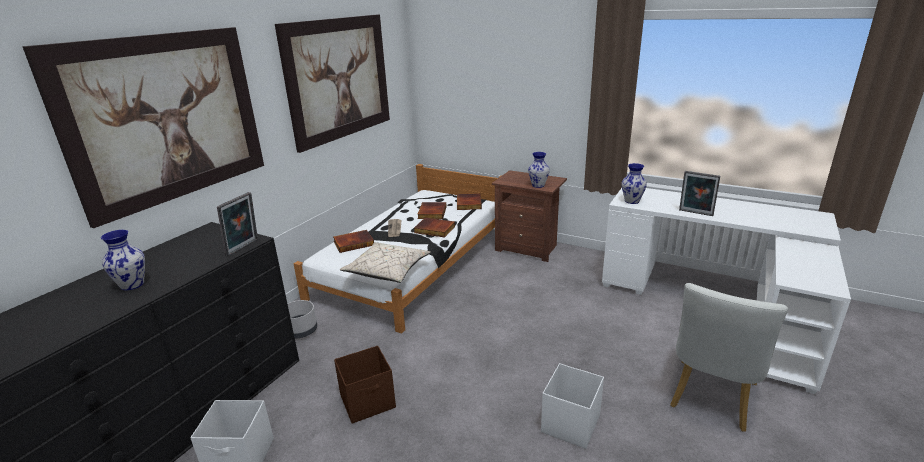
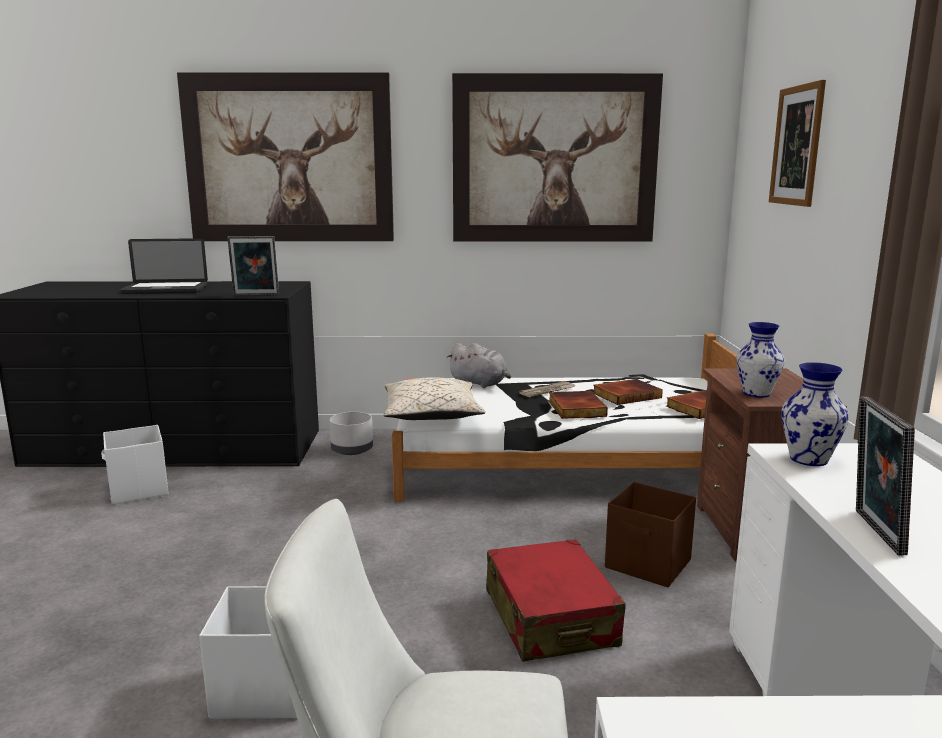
camera: 60 degrees right, 10 degrees down
(132, 284) = (165, 290): vase -> laptop
(354, 243) = (480, 384): book -> grey plush toy
(368, 402) = (247, 522): brown storage box -> brown storage box (649, 565)
(485, 59) = (797, 145): none -> picture
(560, 320) = (550, 618): none -> red suitcase

